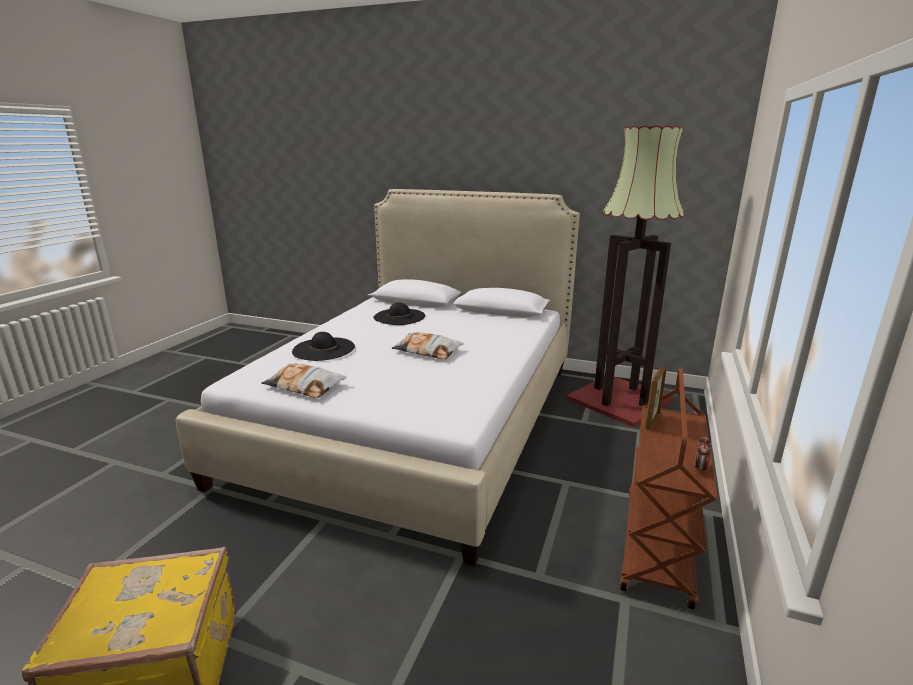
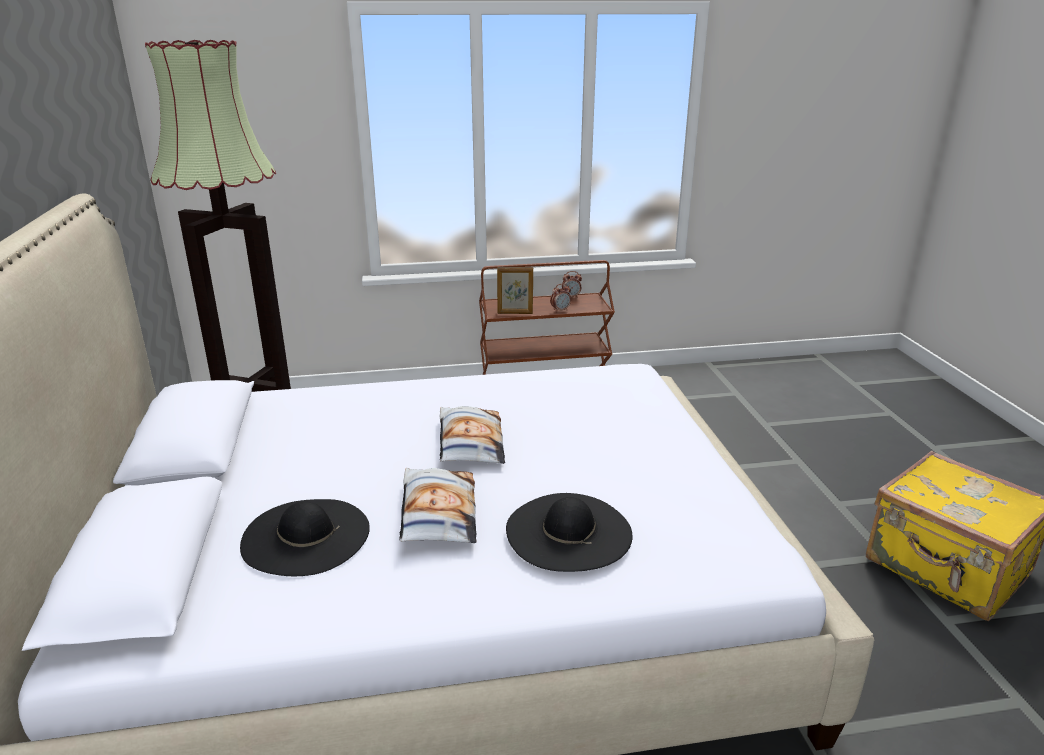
camera: 120 degrees left, 5 degrees up
(305, 386) = (690, 488): pillow -> pillow (437, 513)
(650, 447) = (560, 310): none -> alarm clock

